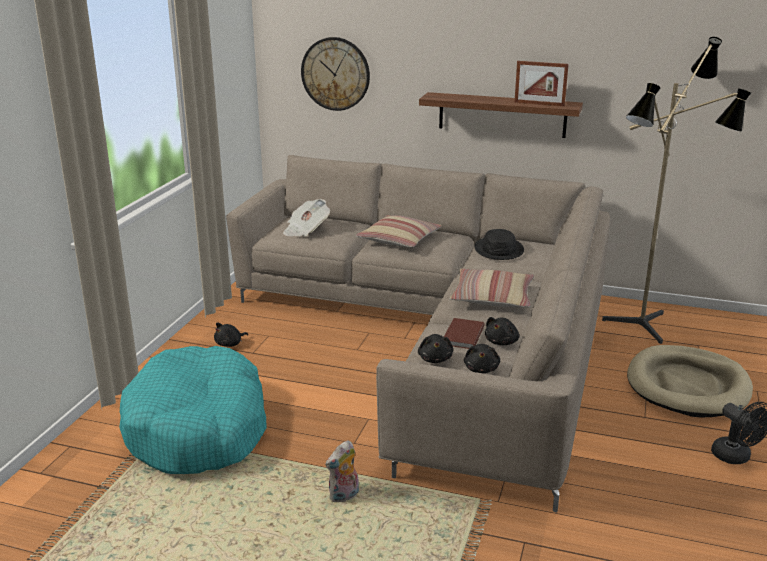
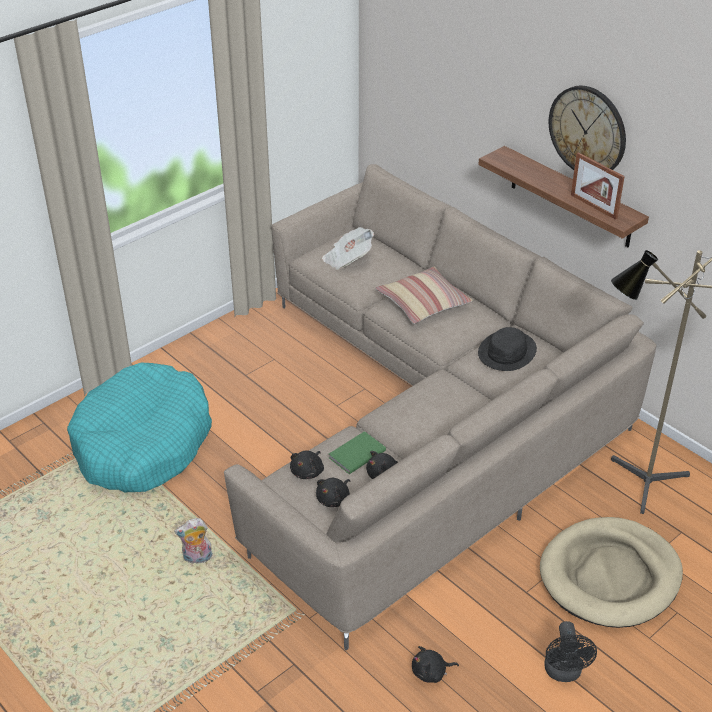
camera: 30 degrees right, 15 degrees up
(230, 344) = (234, 357): black plush toy -> black plush toy (431, 673)
(335, 74) = (424, 93): wall clock -> wall clock (587, 130)
(462, 336) = (355, 454): brown book -> green book
(492, 297) = (432, 416): pillow -> none

